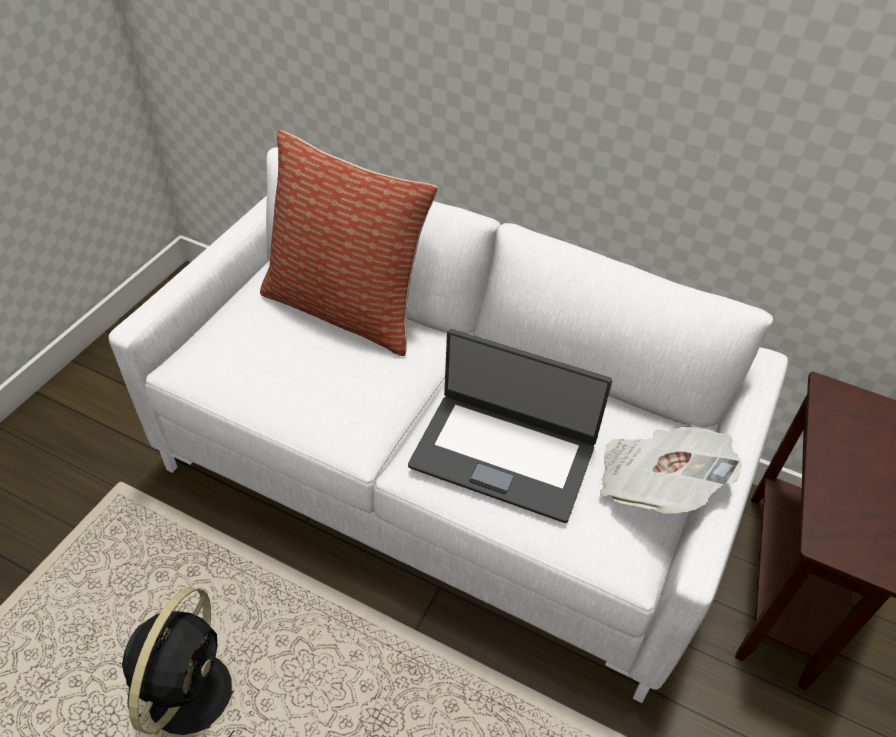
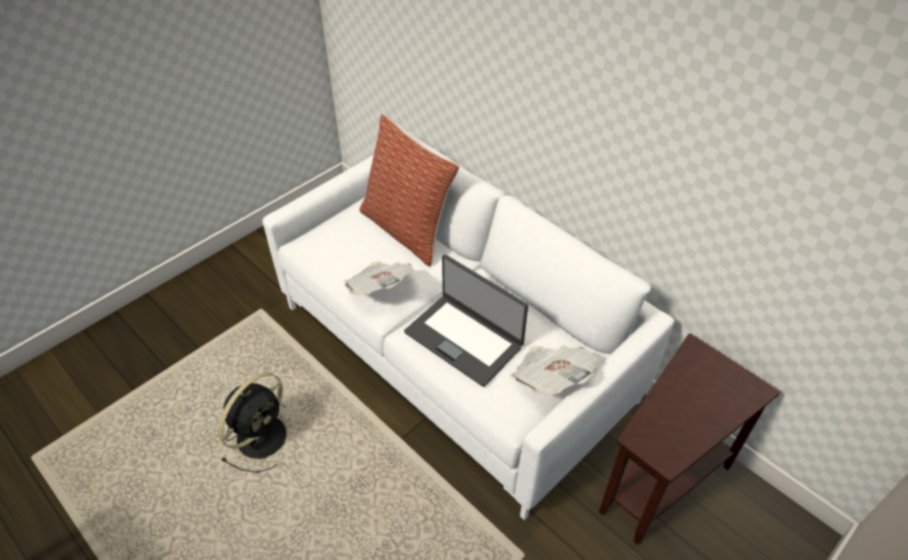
camera: 20 degrees right, 0 degrees up
(340, 408) = (379, 289): none -> newspaper

